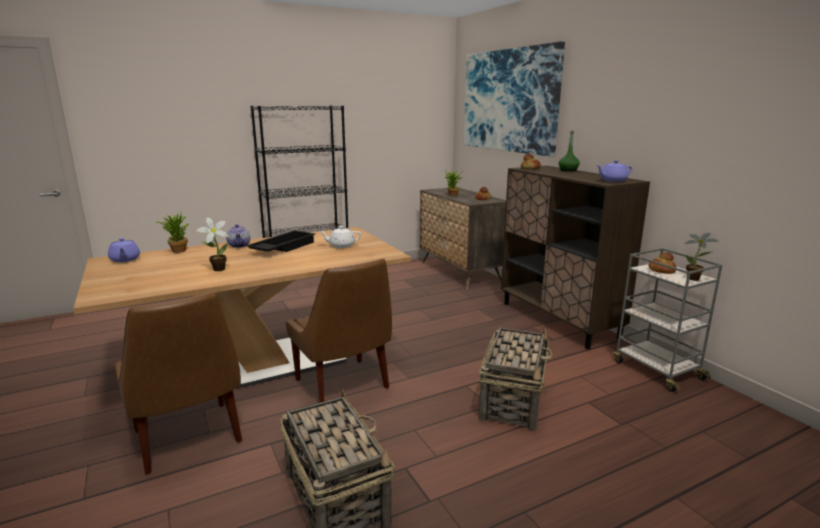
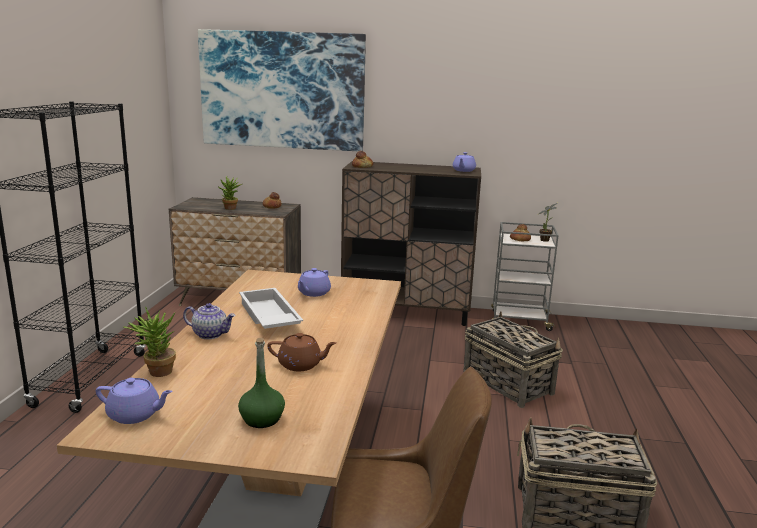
camera: 55 degrees left, 0 degrees up
(217, 269) = (301, 365): potted plant -> brown teapot
(282, 247) = (268, 317): black tray -> white tray
(341, 246) = (313, 293): white teapot -> purple teapot
(343, 385) = (396, 447): brown chair -> none
(568, 170) = (394, 164): green bottle -> green bottle (262, 419)

